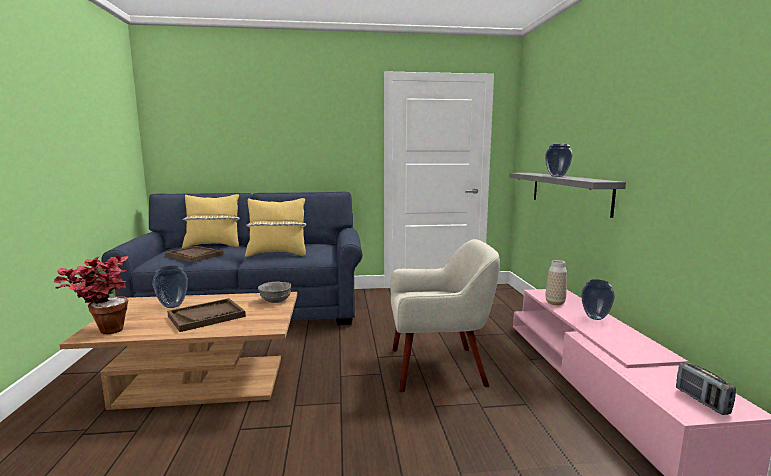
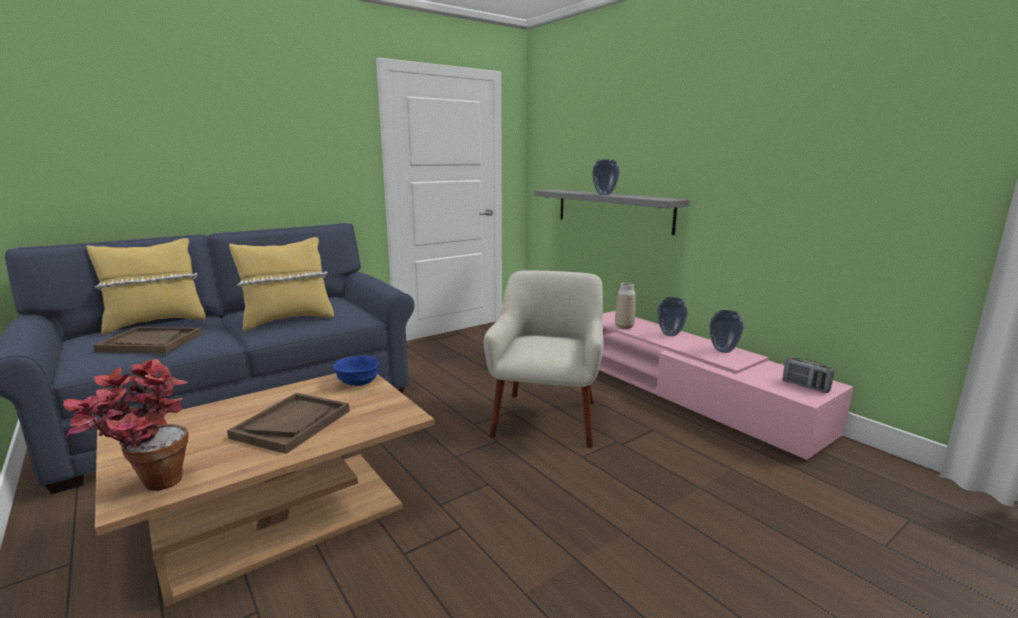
camera: 30 degrees left, 5 degrees up
(173, 305) = (210, 422): vase -> vase (723, 350)
(275, 300) = (358, 382): grey bowl -> blue bowl
(439, 367) = (547, 417): beige armchair -> beige armchair turned 45 degrees counterclockwise

